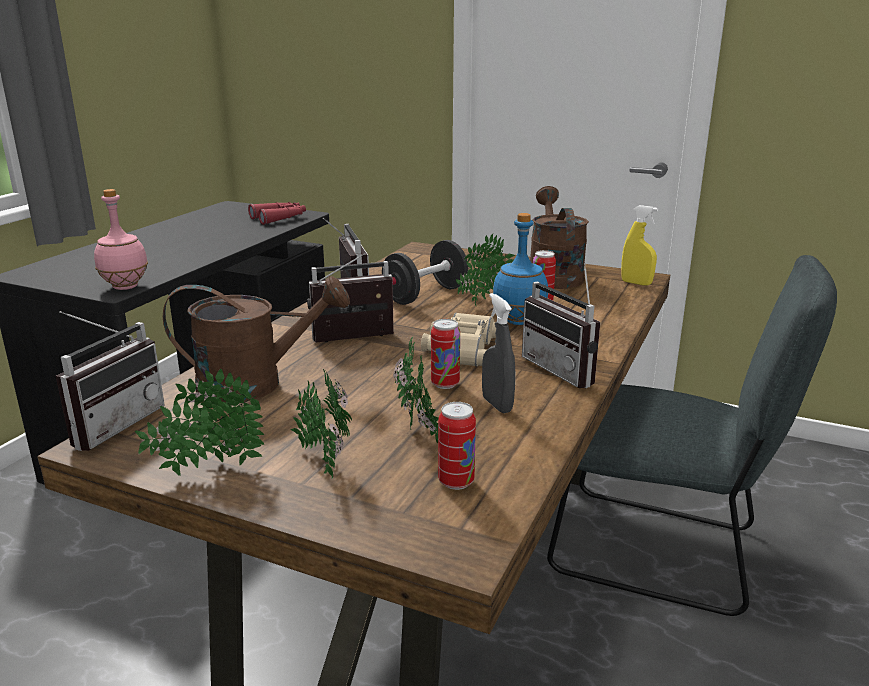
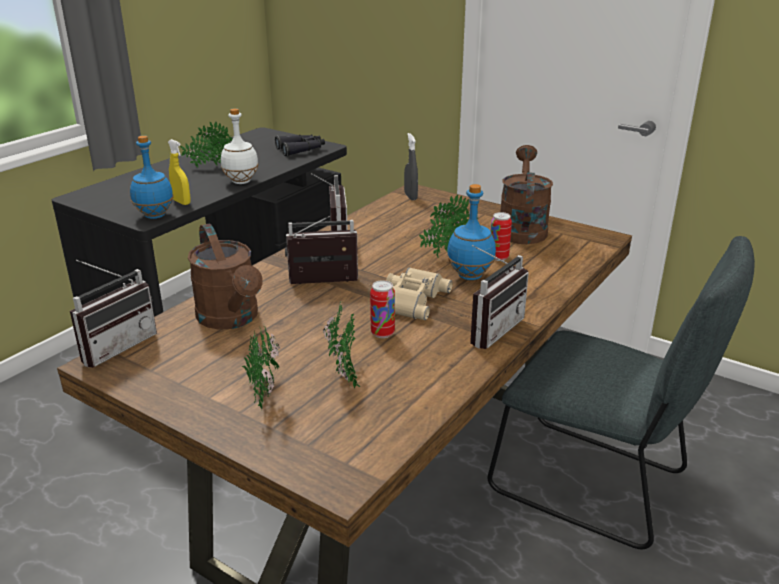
camera: 10 degrees right, 5 degrees up
(125, 287) = (155, 215): pink bottle -> blue bottle
(208, 468) = (175, 391): potted plant -> potted plant (210, 167)
(219, 250) = (240, 182): none -> white bottle
(255, 383) = (232, 319): brown watering can -> brown watering can turned 60 degrees clockwise
(279, 218) = (301, 150): red binoculars -> black binoculars
(425, 295) = (399, 242): black dumbbell -> none
(456, 482) = (357, 423): can -> none
(497, 405) = (417, 357): grey spray bottle -> grey spray bottle (410, 196)
(566, 370) = (489, 329): radio -> radio turned 120 degrees counterclockwise
(636, 283) = (594, 243): yellow spray bottle -> yellow spray bottle (181, 202)

